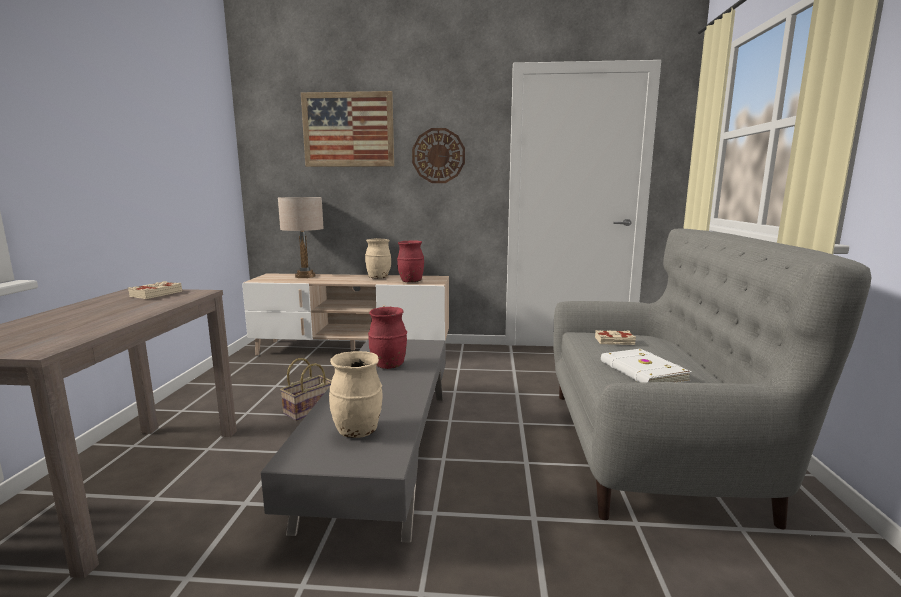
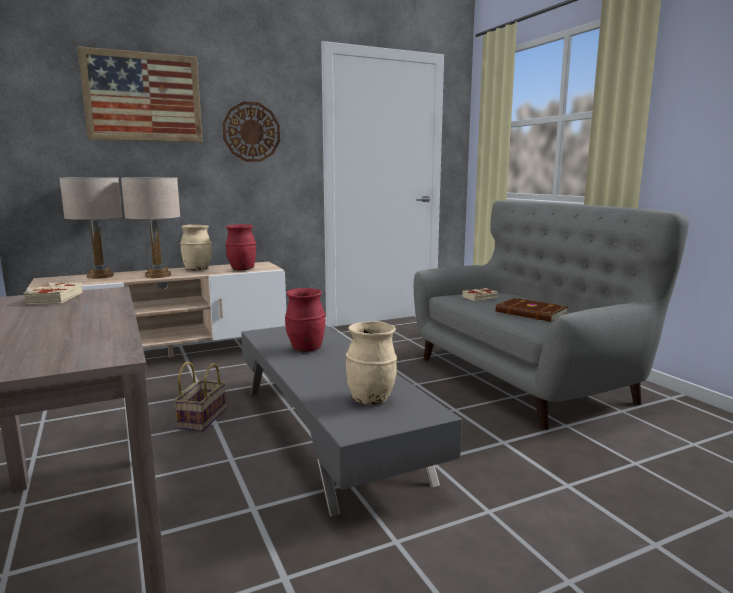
camera: 30 degrees left, 0 degrees up
(341, 280) = (158, 275): none -> beige table lamp
(642, 371) = (531, 313): white book -> brown book

